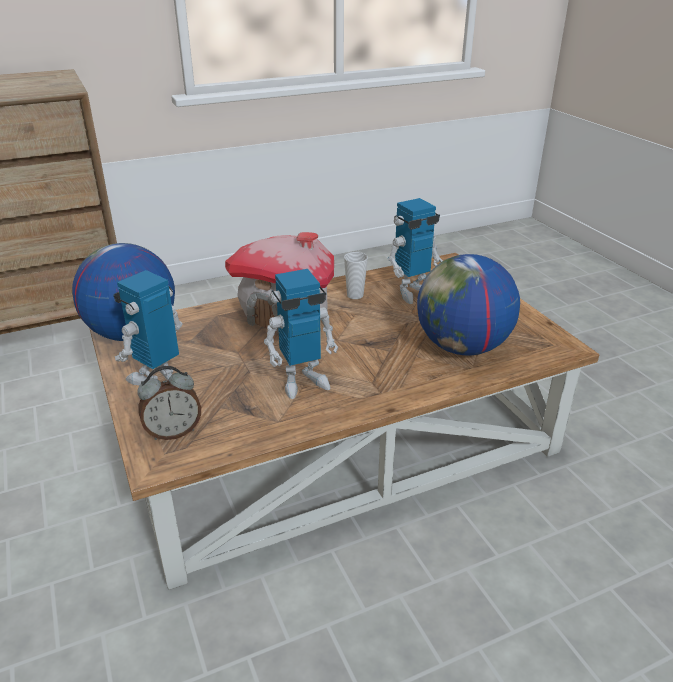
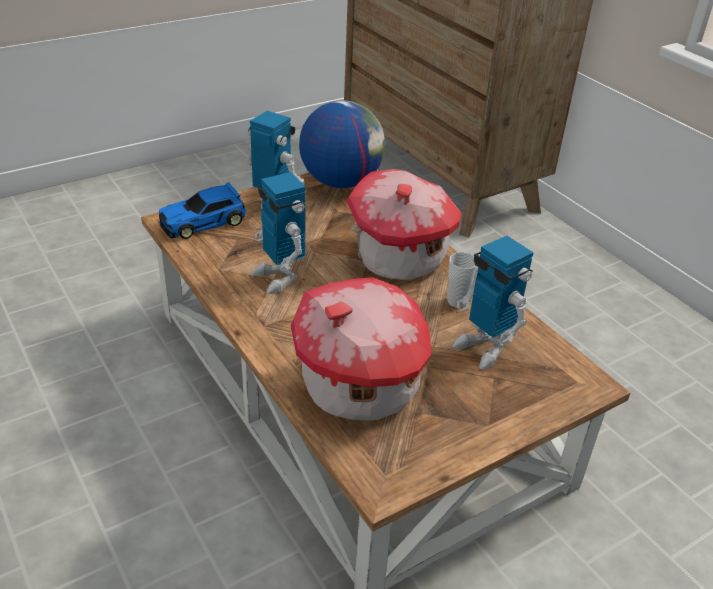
camera: 80 degrees right, 5 degrees up
(173, 432) = (205, 222): alarm clock -> toy car
(462, 347) = (360, 387): globe -> toy house

